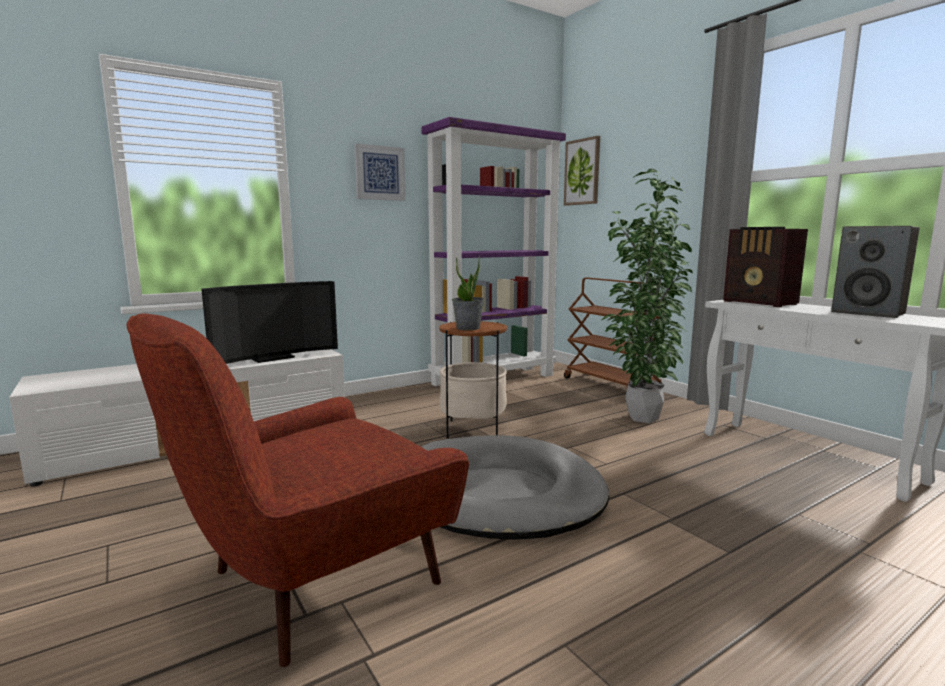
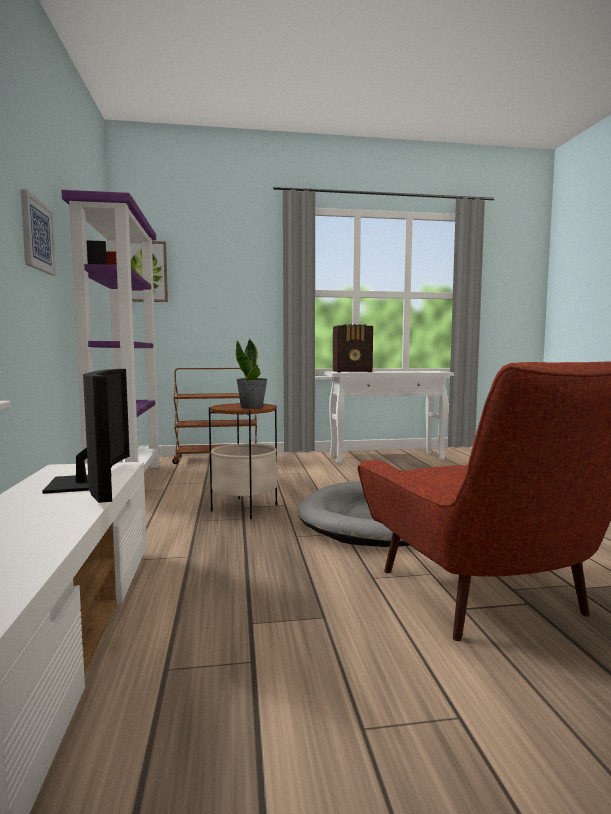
camera: 65 degrees left, 5 degrees down
(640, 417) = (290, 467): potted plant -> none
(868, 313) = (404, 371): speaker -> none

